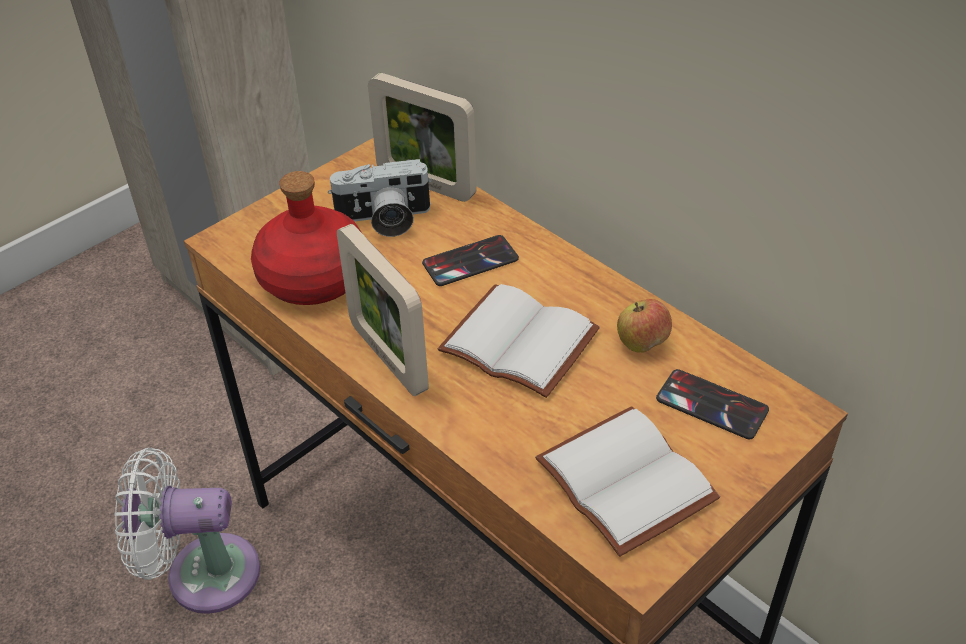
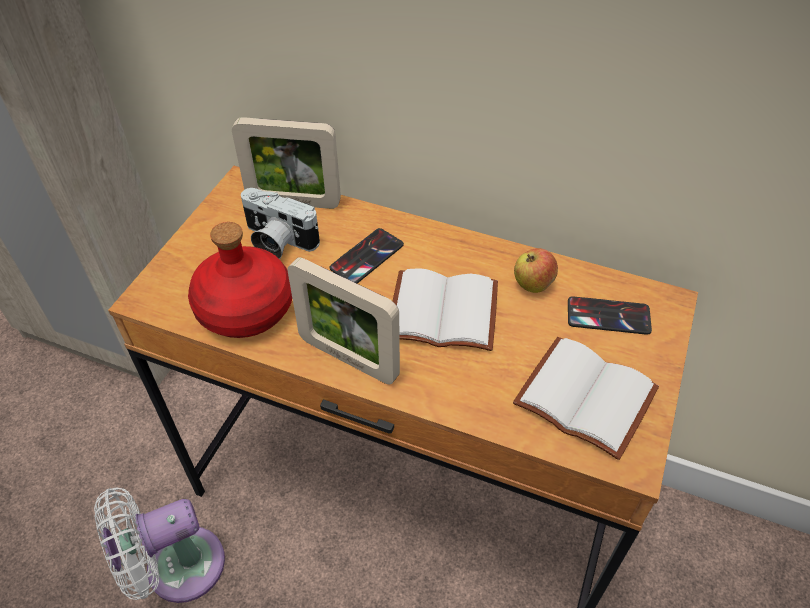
camera: 25 degrees left, 5 degrees up
(384, 220) = (276, 241): camera -> camera turned 60 degrees clockwise

